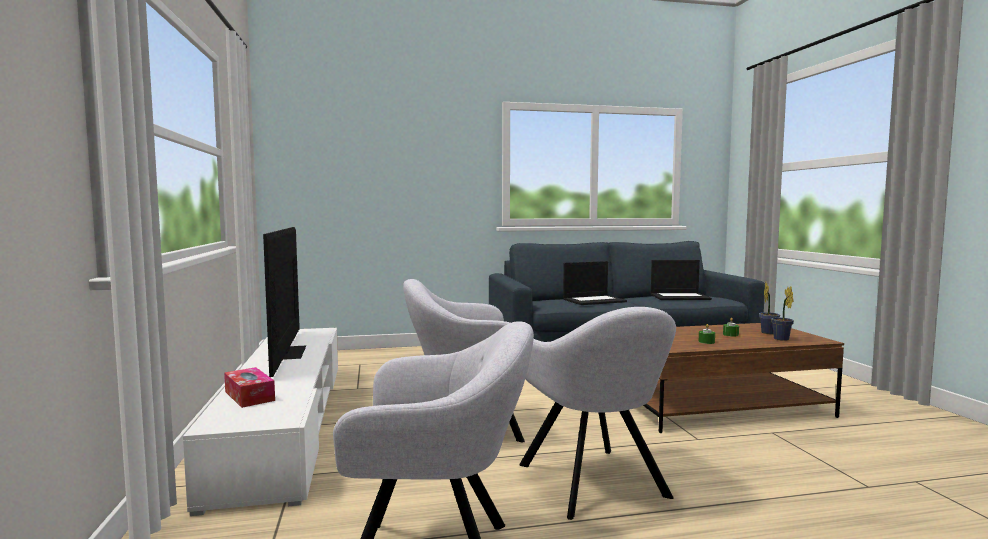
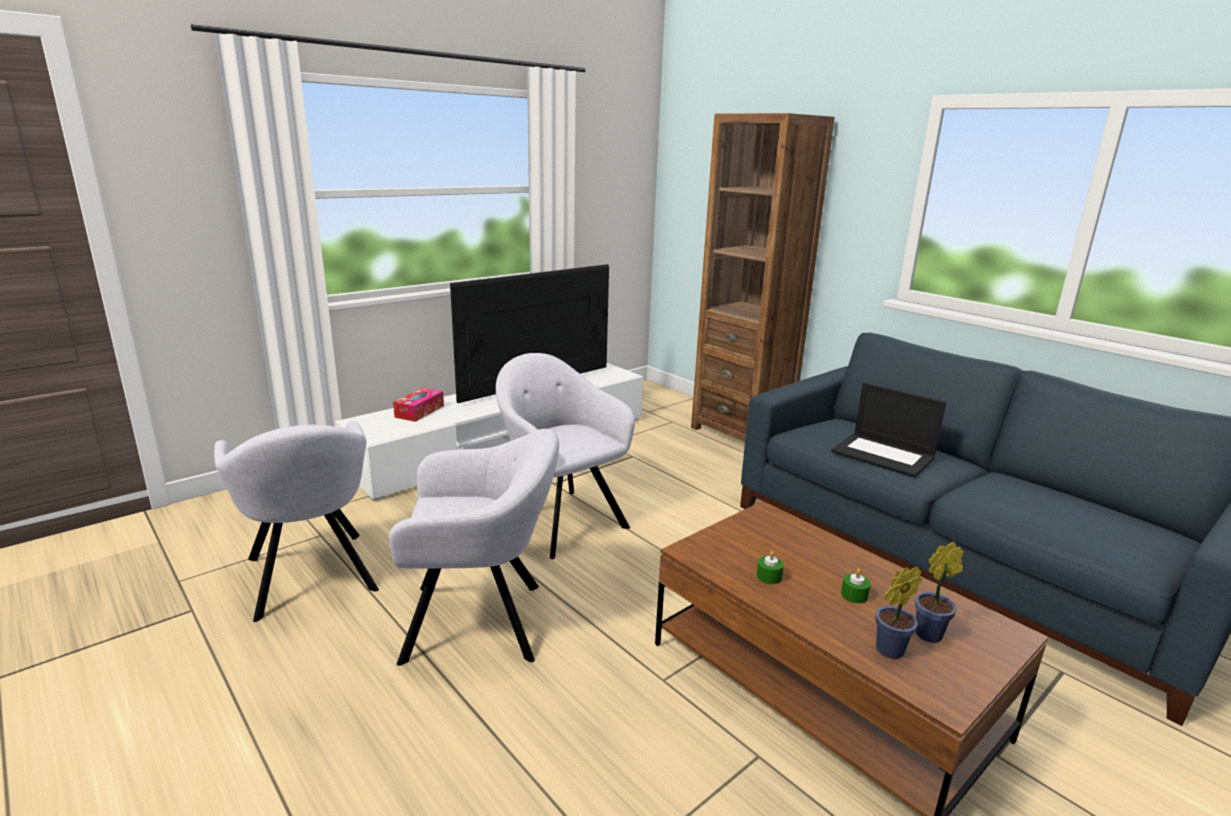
camera: 60 degrees right, 15 degrees up
(412, 353) = (741, 432): none -> brown bookcase
(595, 483) = (481, 621): grey armchair -> grey armchair turned 135 degrees counterclockwise
(680, 297) = (1055, 514): laptop -> none

